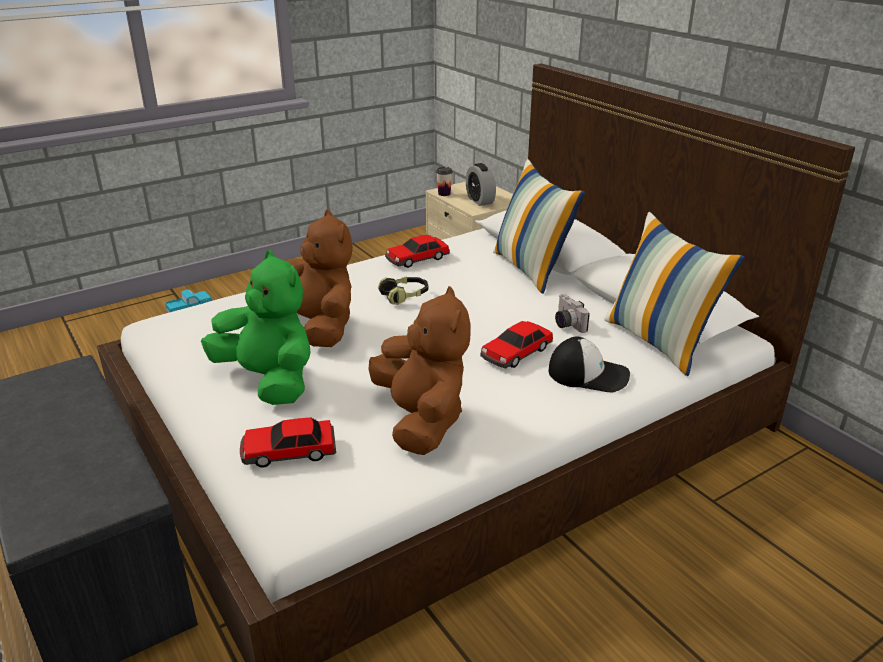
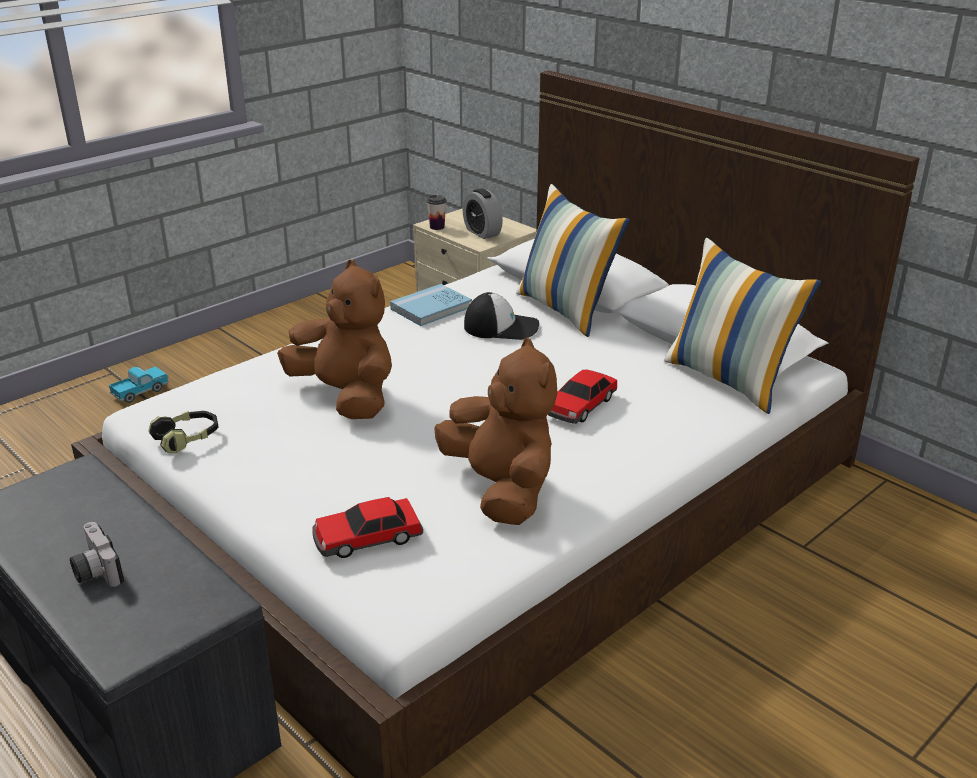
camera: 10 degrees left, 0 degrees up
(269, 380) = (312, 463): green plush toy -> none
(405, 296) = (433, 353): headphones -> headphones (187, 439)
(417, 259) = (431, 308): toy car -> blue book
(566, 324) = (624, 369): camera -> camera (95, 571)
(589, 374) = (665, 421): cap -> cap (502, 327)

